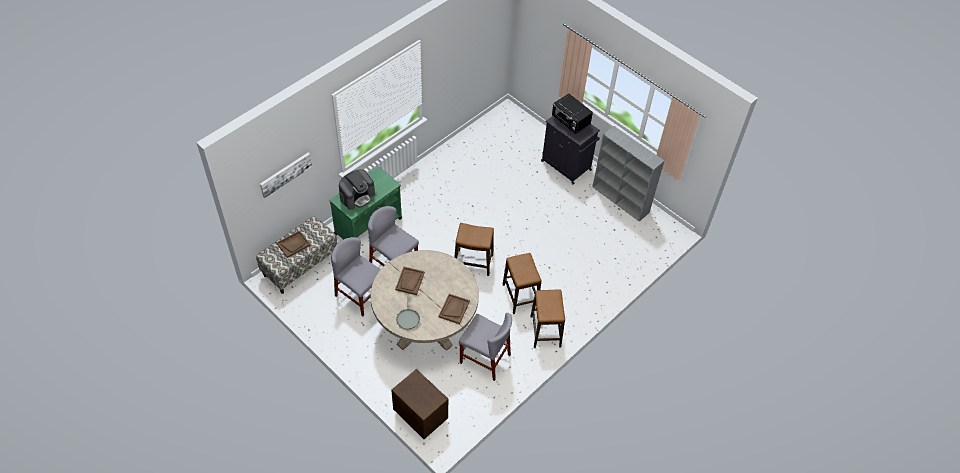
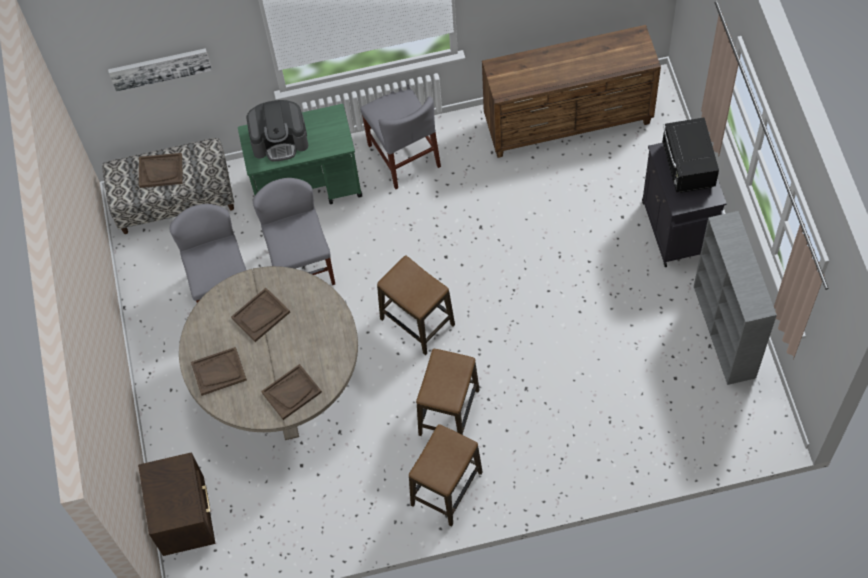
camera: 40 degrees right, 10 degrees up
(407, 318) = (218, 372): grey frying pan -> brown tray
(480, 142) = (568, 123): none -> brown dresser
(485, 359) = (330, 483): grey chair -> grey chair (403, 155)

